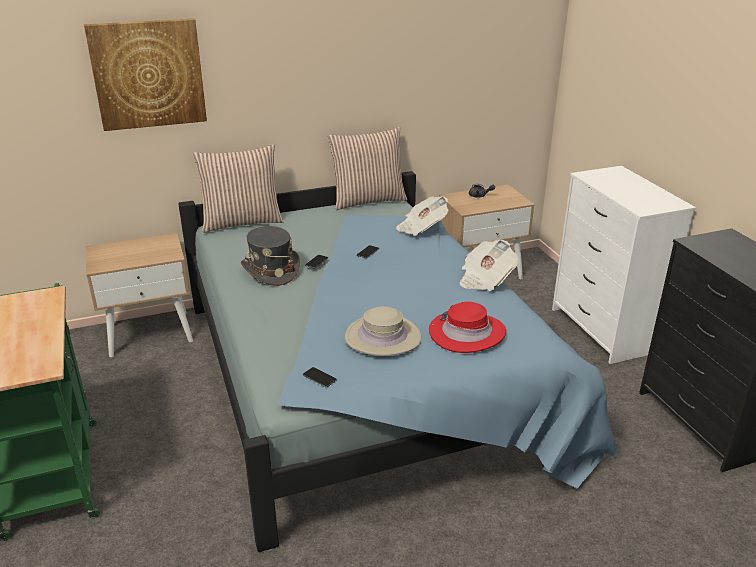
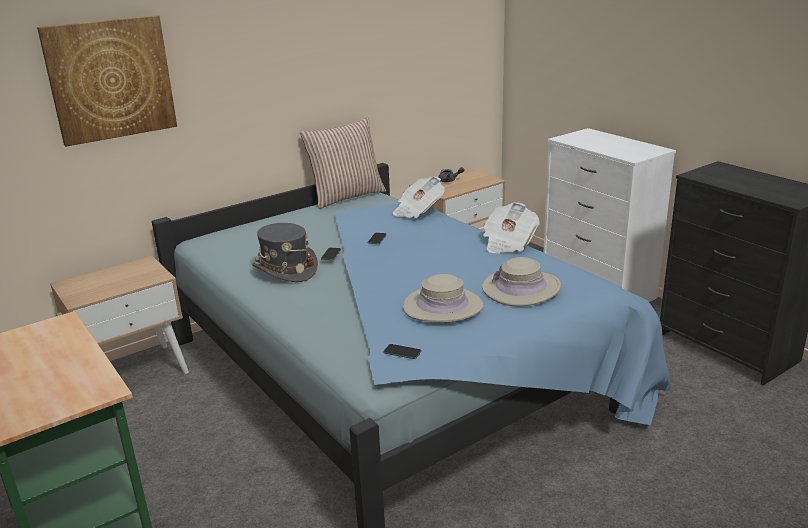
camera: 15 degrees left, 5 degrees down
(242, 222) = (225, 232): pillow -> none
(467, 332) = (521, 289): red hat -> beige hat

